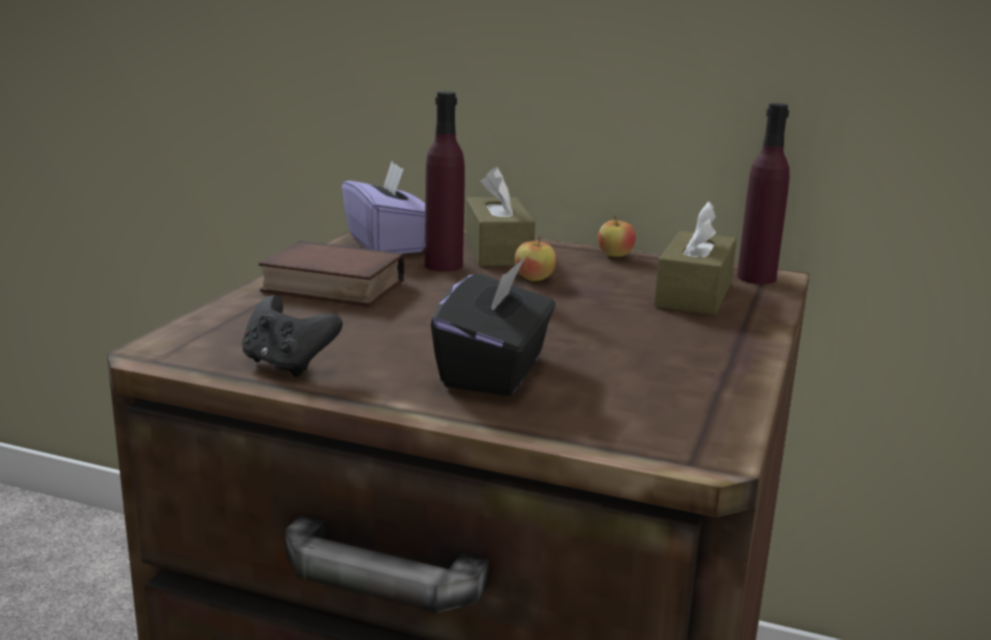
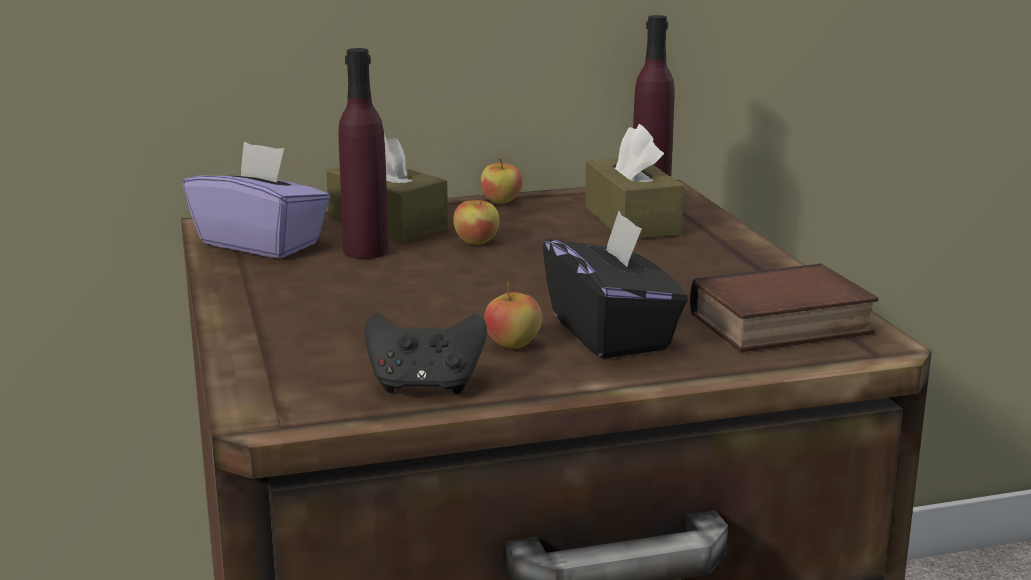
camera: 35 degrees left, 0 degrees up
(329, 287) = (300, 303): book -> book (781, 326)
(405, 356) = (512, 345): none -> apple

